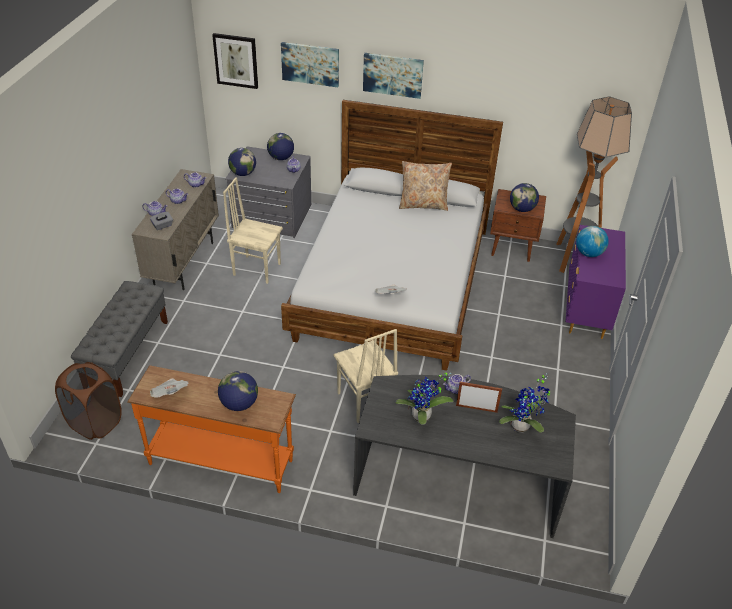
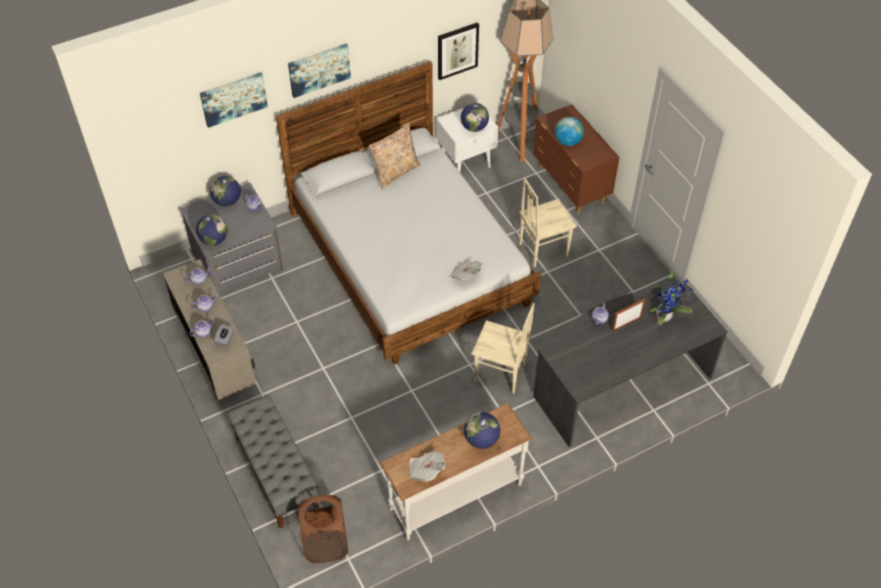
camera: 40 degrees left, 10 degrees up
(221, 461) = (455, 495): orange console table -> white console table
(236, 60) = (151, 133): picture -> picture (457, 50)
(257, 269) = (287, 321): beige chair -> beige chair (542, 249)
(422, 418) = (602, 357): potted plant -> none
(512, 248) = (466, 162): brown nightstand -> white nightstand
(585, 310) = (570, 185): purple dresser -> brown dresser

